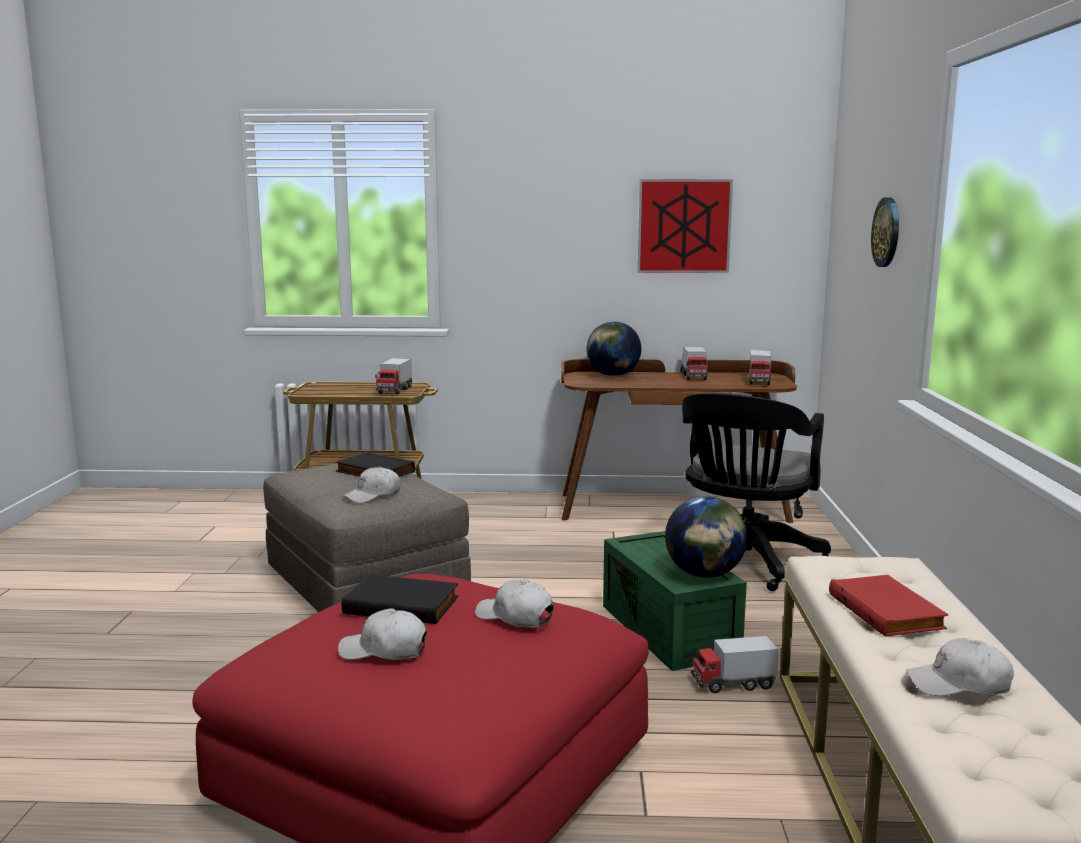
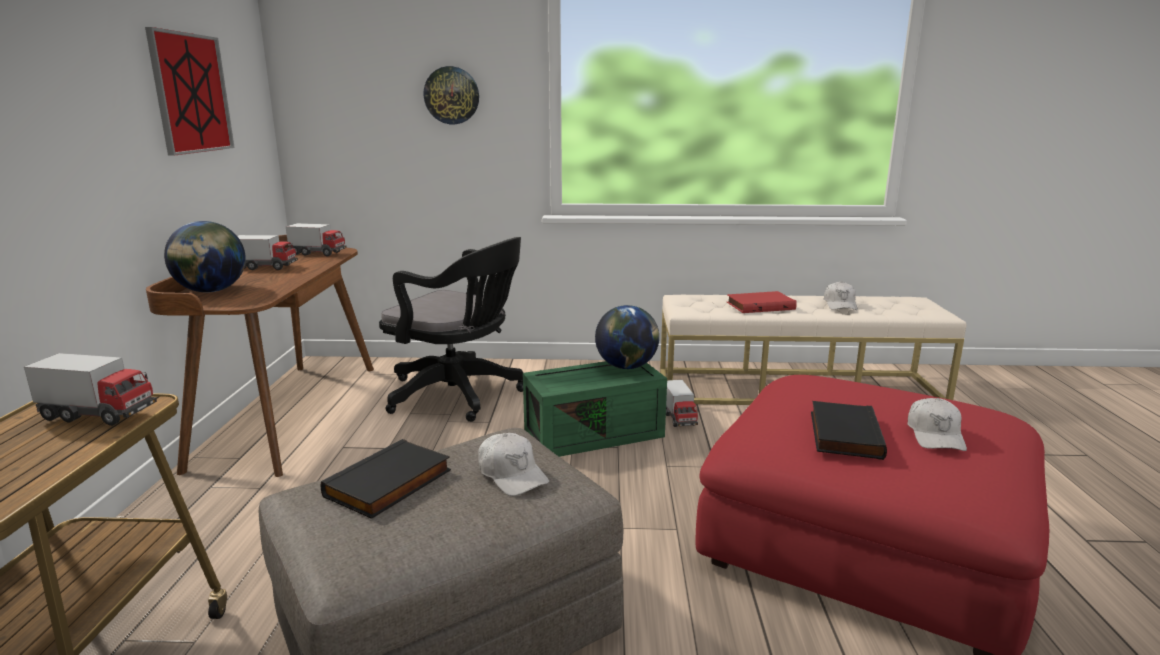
camera: 90 degrees left, 5 degrees up
(515, 617) = (833, 392): white cap -> none

